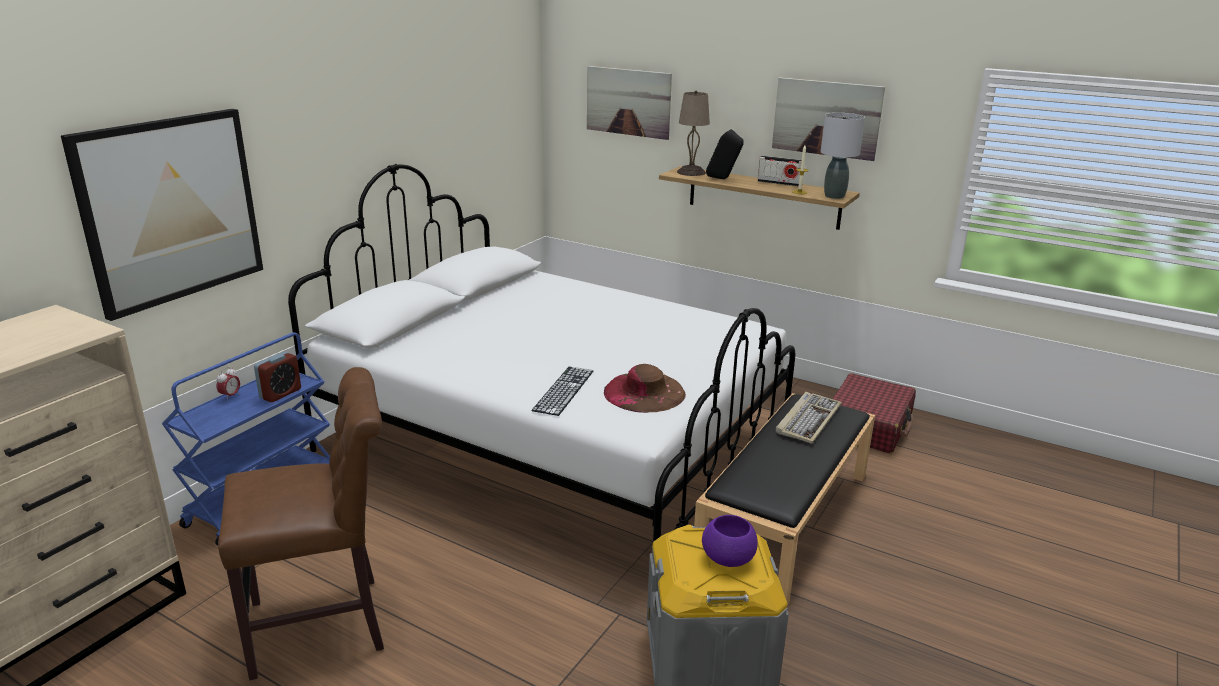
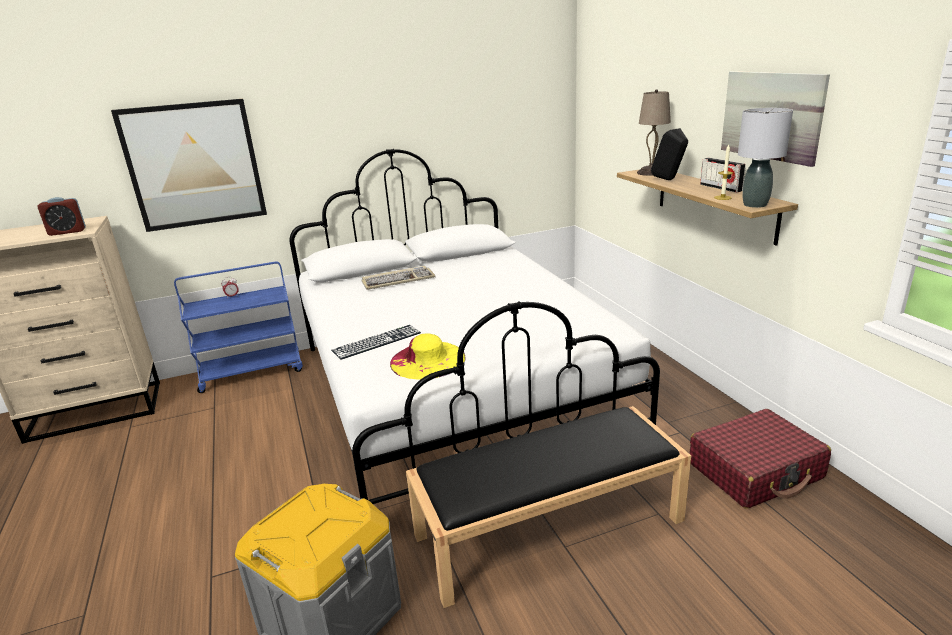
camera: 40 degrees right, 0 degrees up
(280, 393) = (255, 301): alarm clock -> alarm clock (67, 232)
(326, 625) = (178, 462): brown chair -> none
(628, 102) = (623, 104): picture -> none
(644, 392) = (427, 360): brown hat -> yellow hat
(728, 558) = (315, 527): purple bowl -> none
(808, 420) = (597, 435): keyboard -> keyboard (398, 280)

